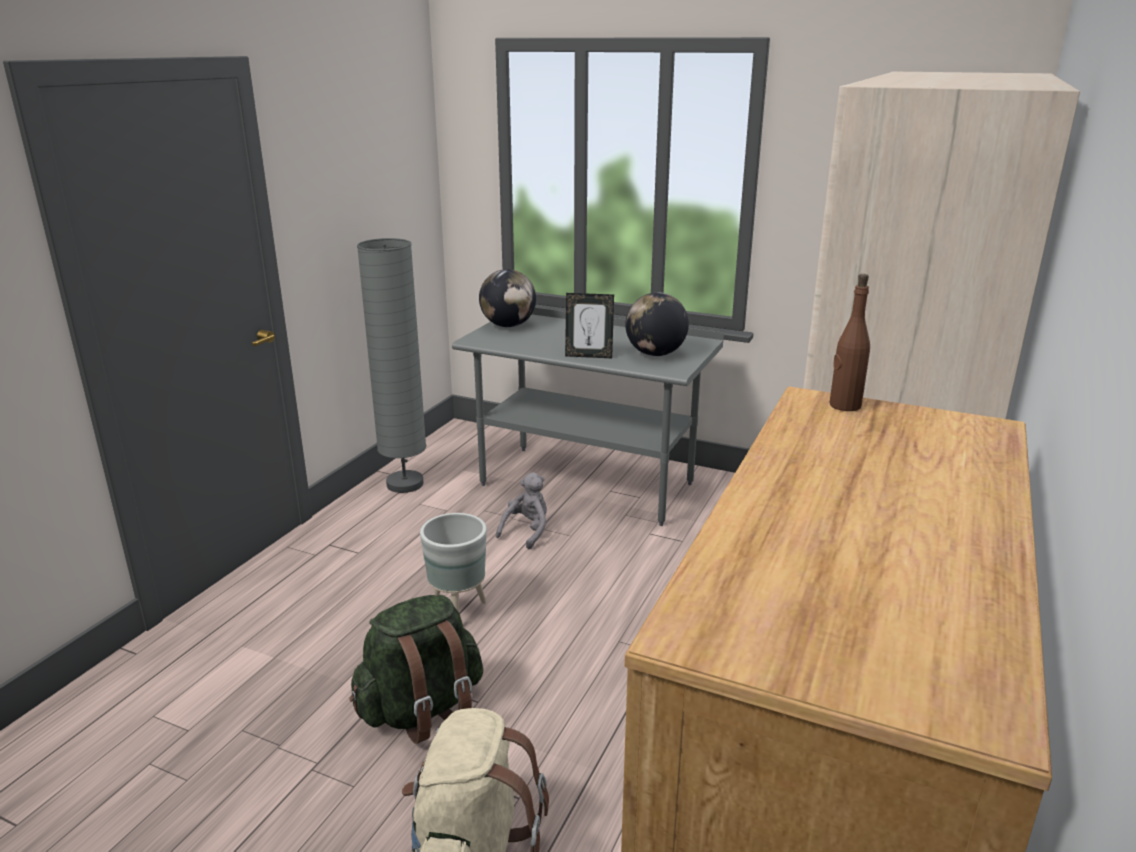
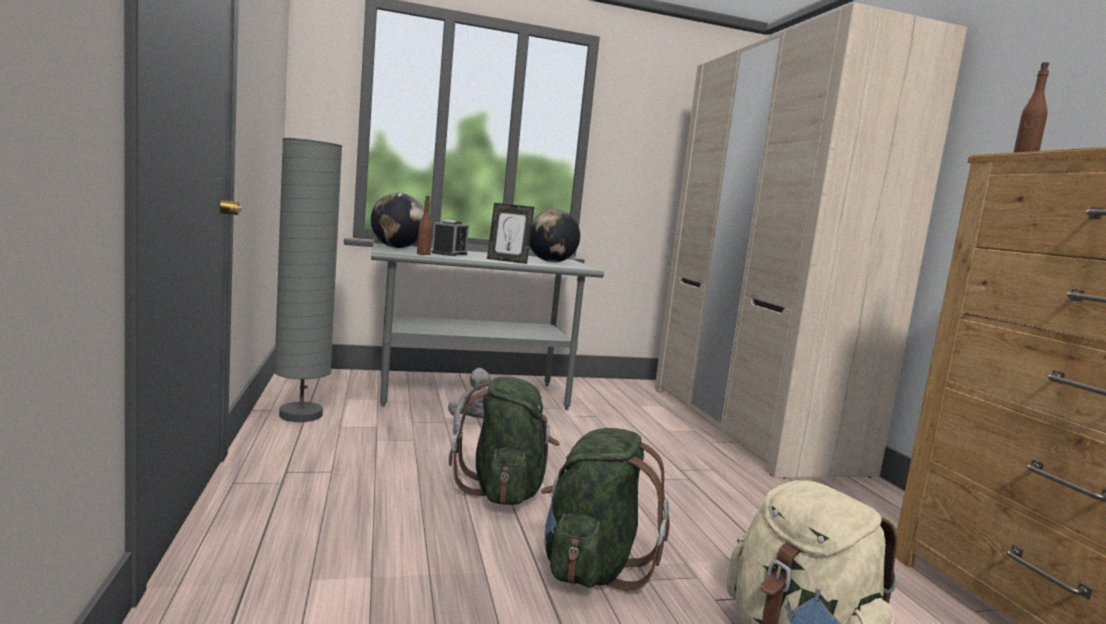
camera: 40 degrees left, 15 degrees down
(458, 611) = (504, 491): grey planter -> green backpack
(506, 343) = (423, 254): none -> brown bottle
(546, 339) = (449, 254): none -> alarm clock
(589, 356) = (507, 261): picture frame -> picture frame turned 45 degrees clockwise

